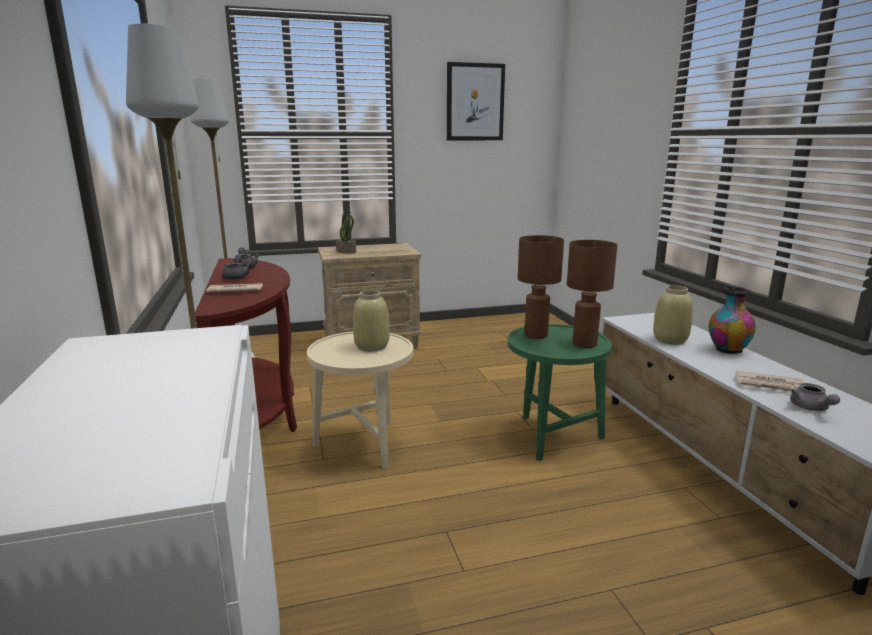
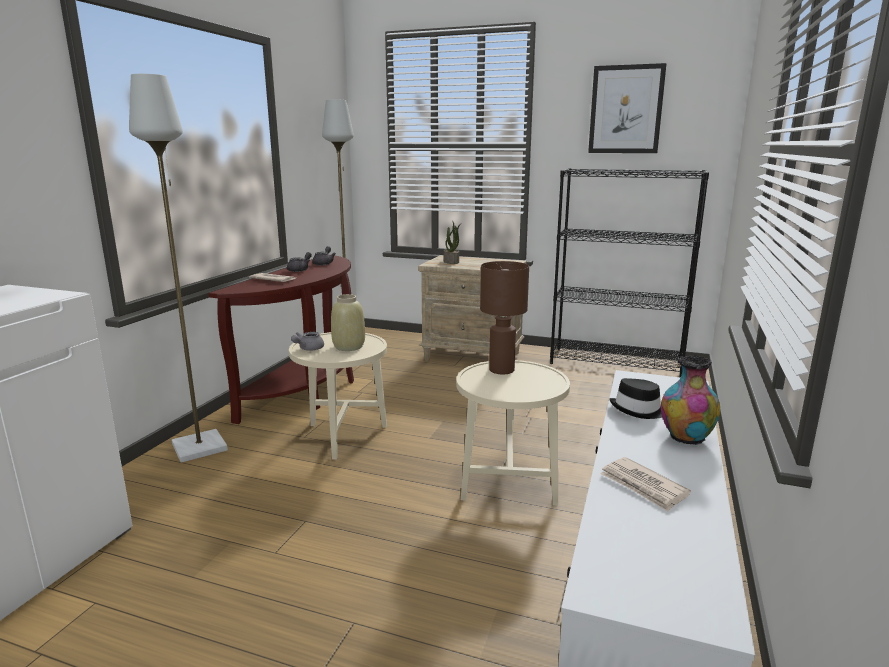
camera: 35 degrees right, 0 degrees up
(489, 323) = (616, 363): none -> black bookcase
(552, 435) = (508, 484): green side table -> beige side table
(584, 344) = (529, 389): brown table lamp -> none
(670, 340) = (639, 410): beige vase -> black hat
(811, 408) = (634, 522): grey teapot -> grey teapot (308, 349)

